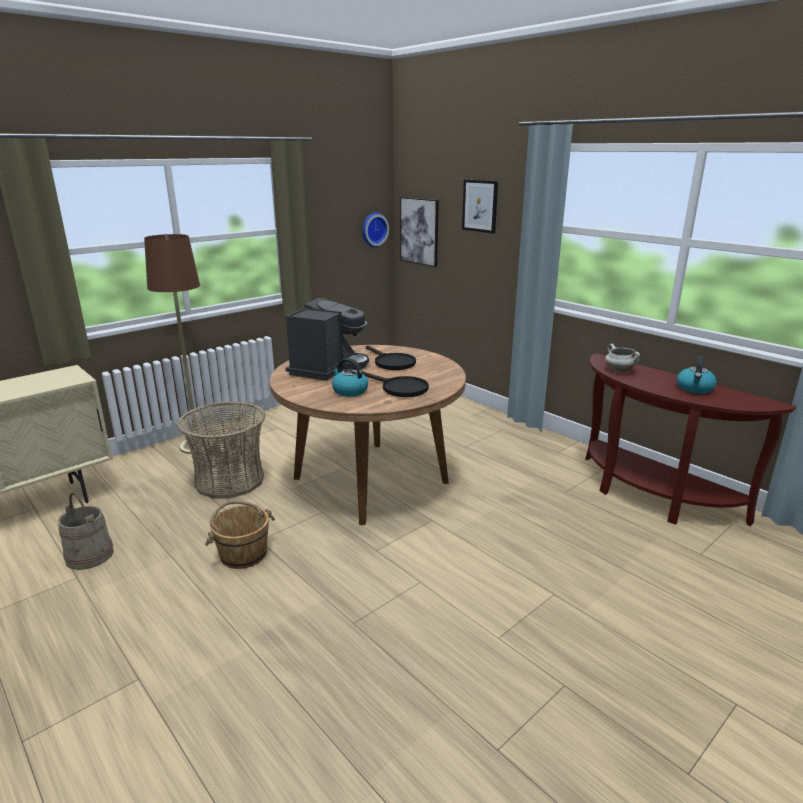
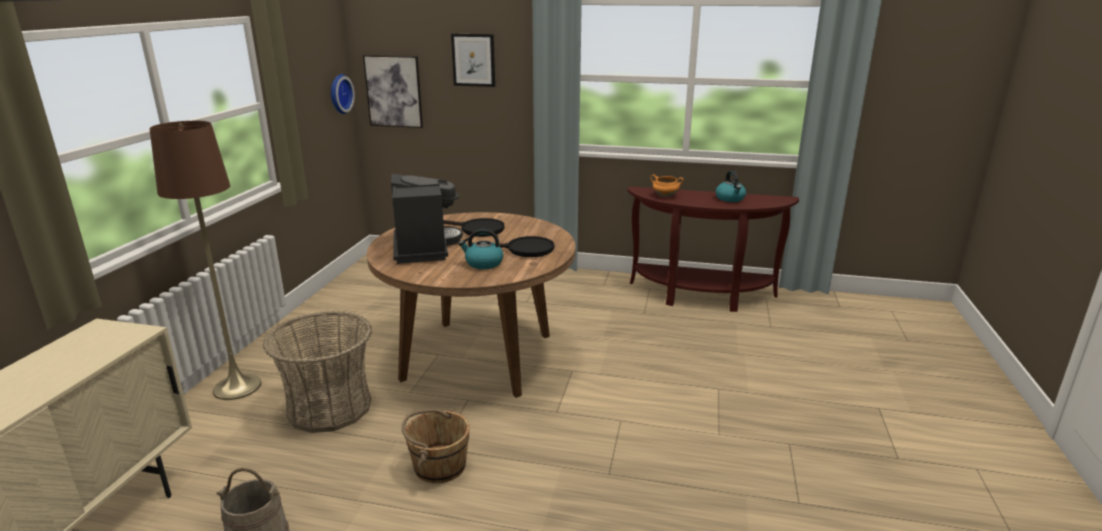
camera: 35 degrees left, 0 degrees up
(619, 370) = (665, 196): white cooking pot -> orange cooking pot

